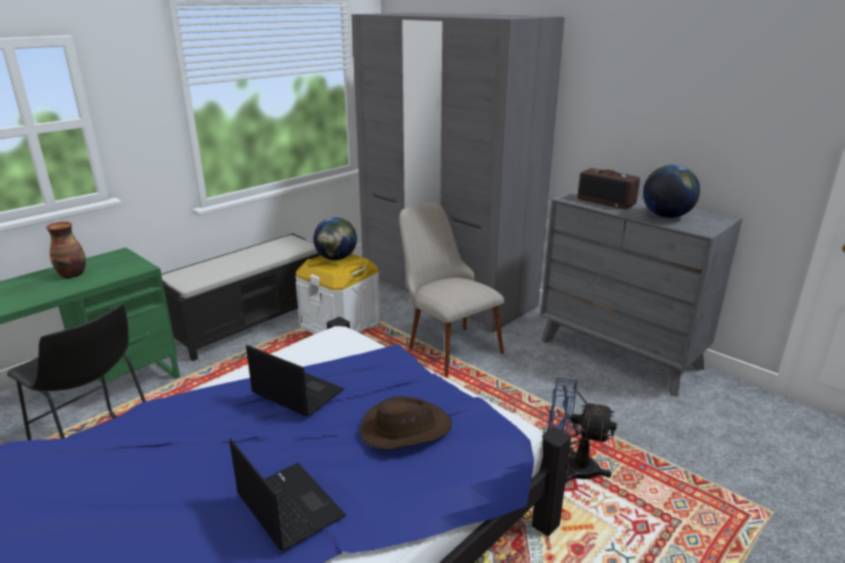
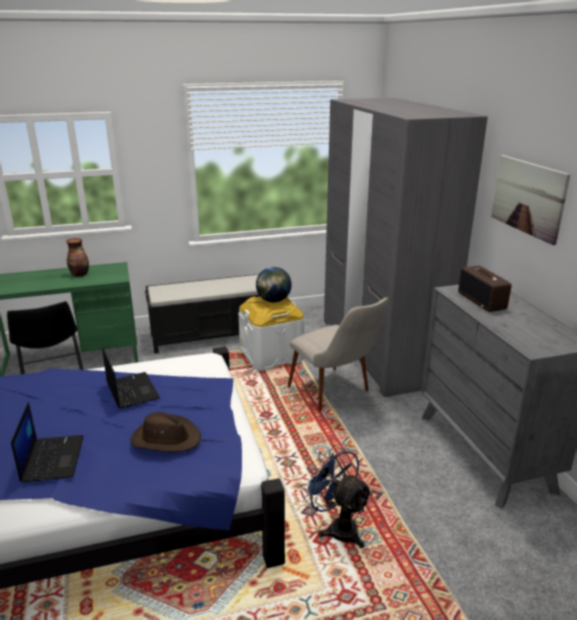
camera: 30 degrees right, 0 degrees up
(446, 344) = (336, 394): beige chair -> beige chair turned 150 degrees clockwise
(627, 93) = (528, 197): none -> picture
(666, 216) = (519, 327): globe -> none

